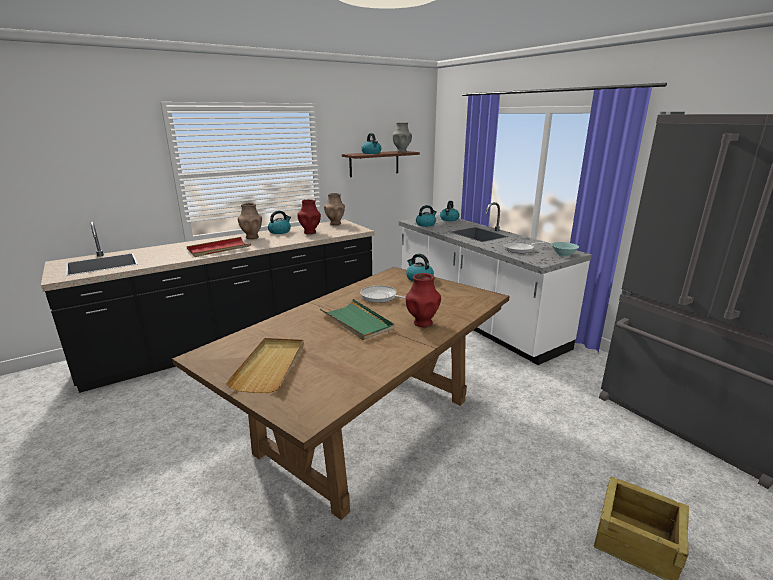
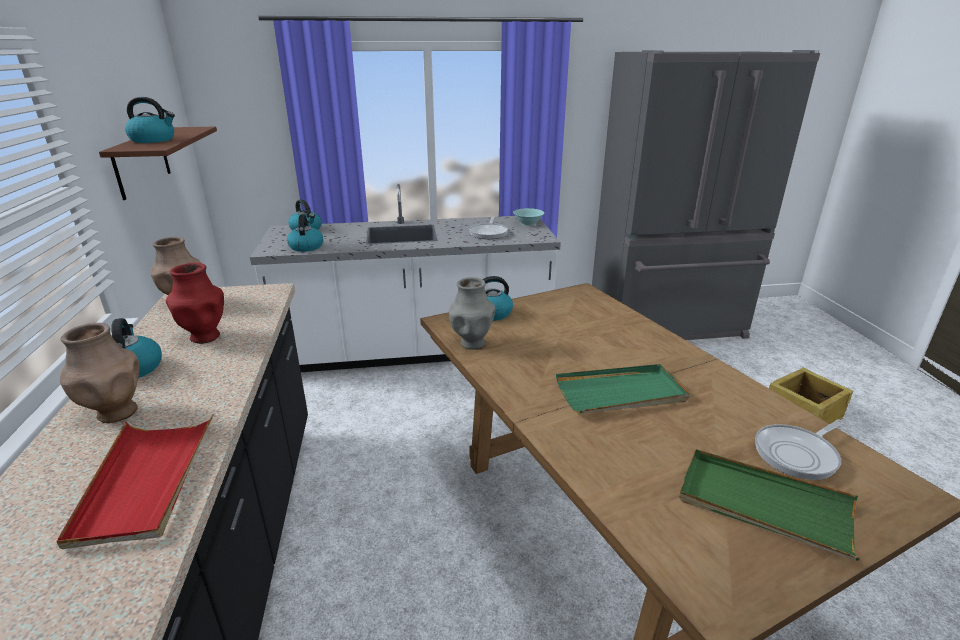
camera: 65 degrees left, 5 degrees up
(270, 366) = (764, 505): beige tray -> green tray
(380, 297) = (539, 355): frying pan -> frying pan (798, 454)
(401, 152) = (186, 130): grey vase -> grey vase (472, 343)
(422, 323) = (644, 348): red vase -> none

